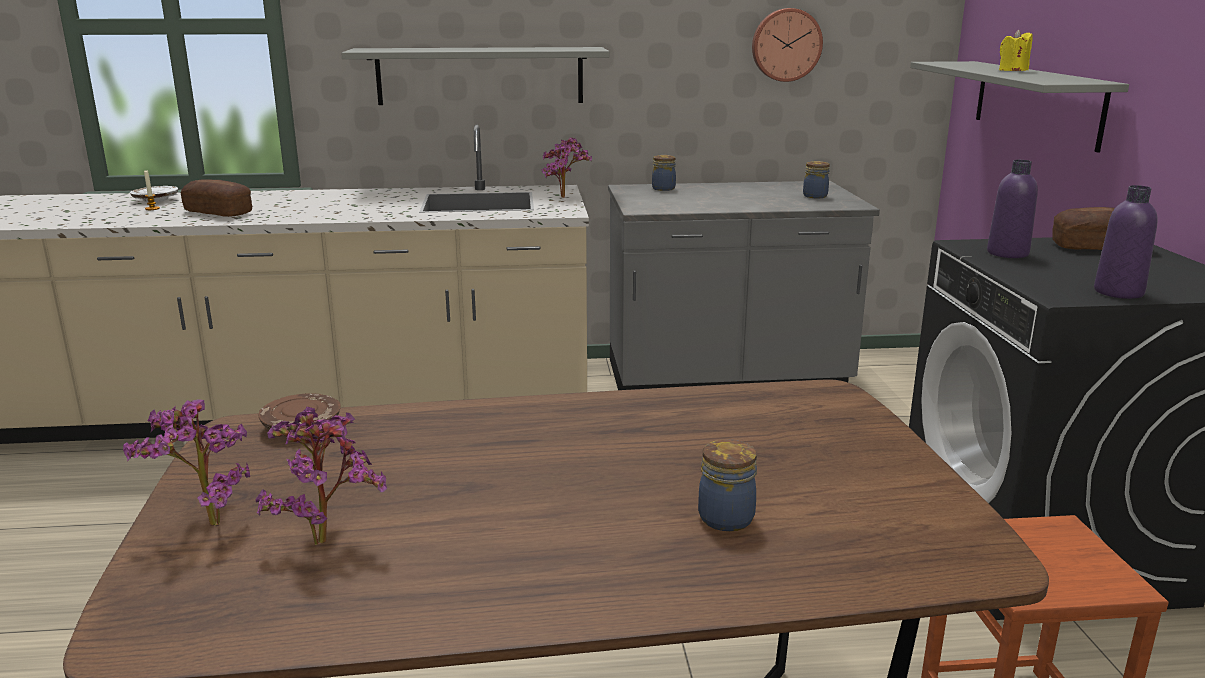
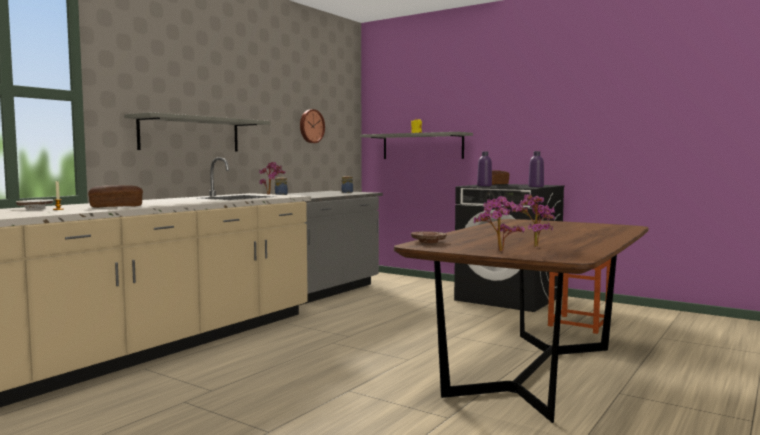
camera: 50 degrees left, 15 degrees down
(727, 517) = (579, 231): jar -> none

